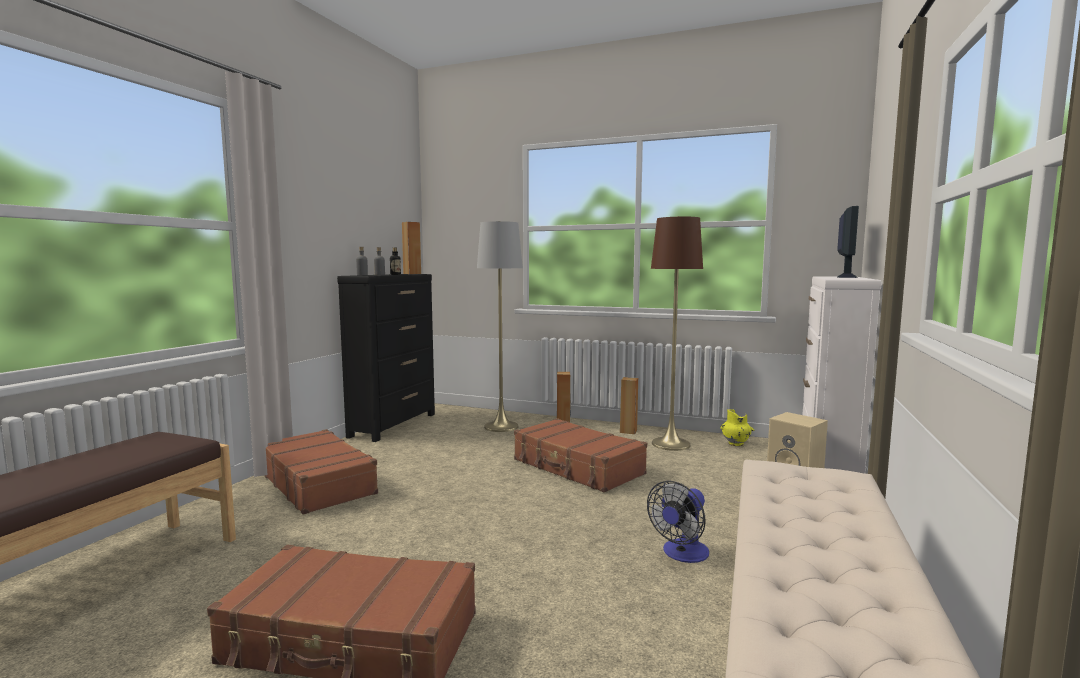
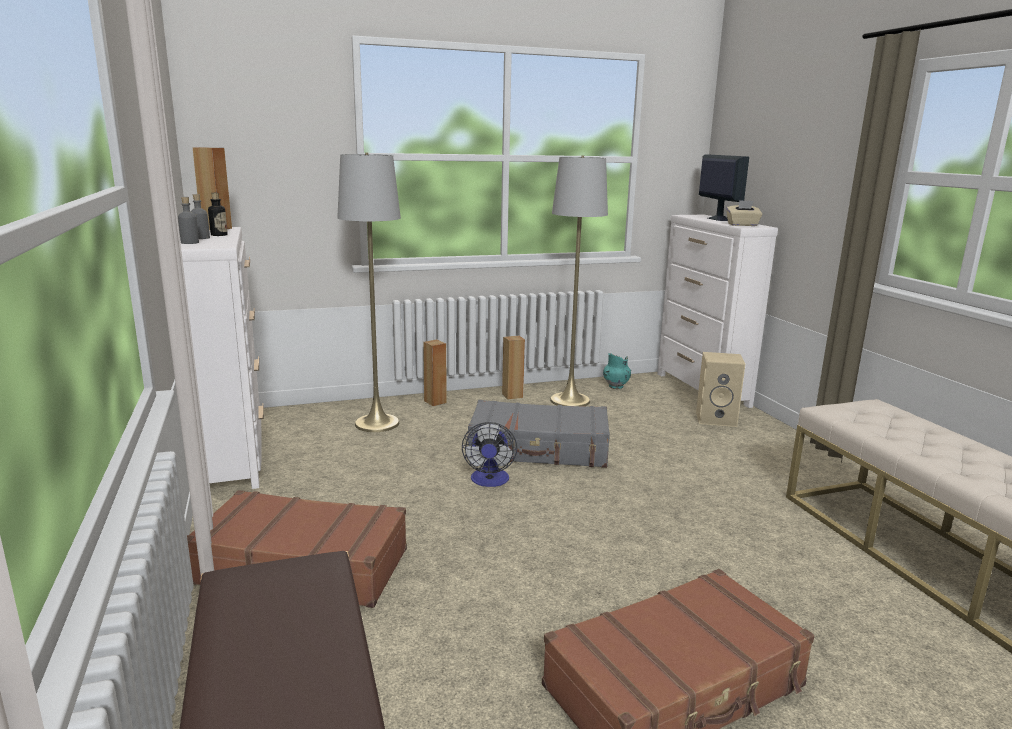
camera: 40 degrees left, 10 degrees up
(394, 425) = (234, 457): black dresser -> white dresser
(577, 467) = (539, 449): brown suitcase -> grey suitcase
(671, 444) = (570, 400): brown floor lamp -> grey floor lamp
(682, 554) = (743, 501): fan -> fan (489, 481)
(736, 444) = (616, 386): yellow vase -> turquoise vase
(844, 278) = (742, 225): none -> beige tissue box

